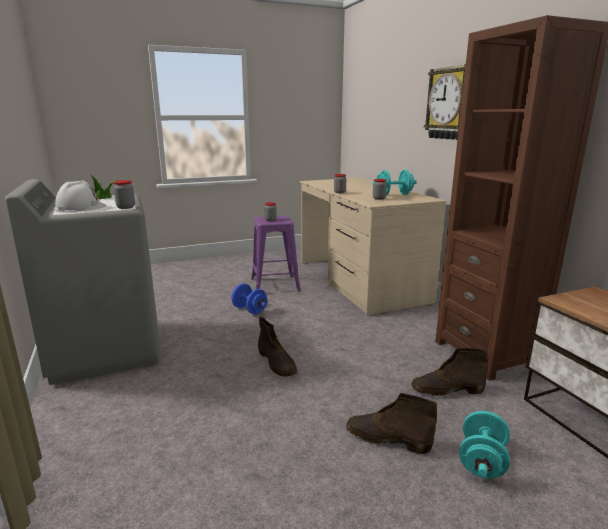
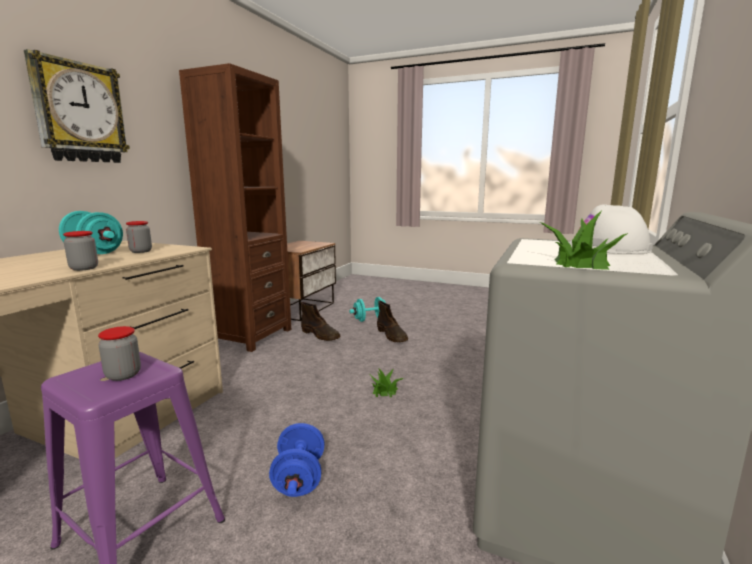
camera: 135 degrees left, 5 degrees down
(126, 207) = (534, 241): jar -> none
(277, 363) = (384, 390): brown boot -> potted plant

